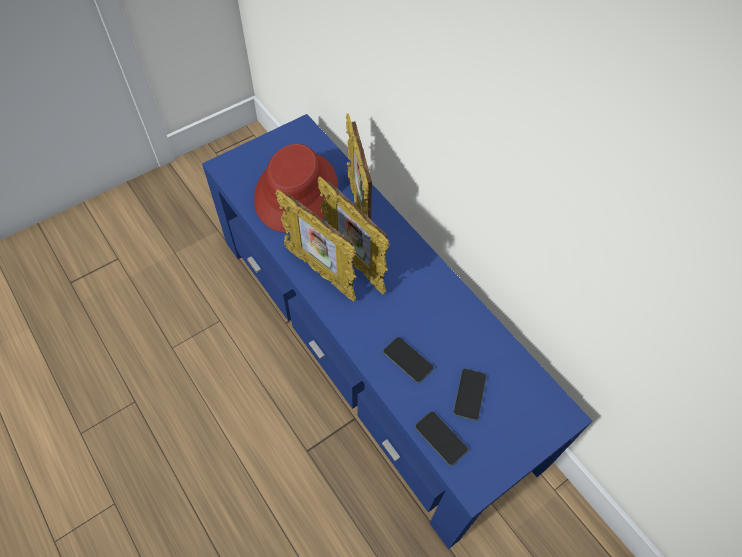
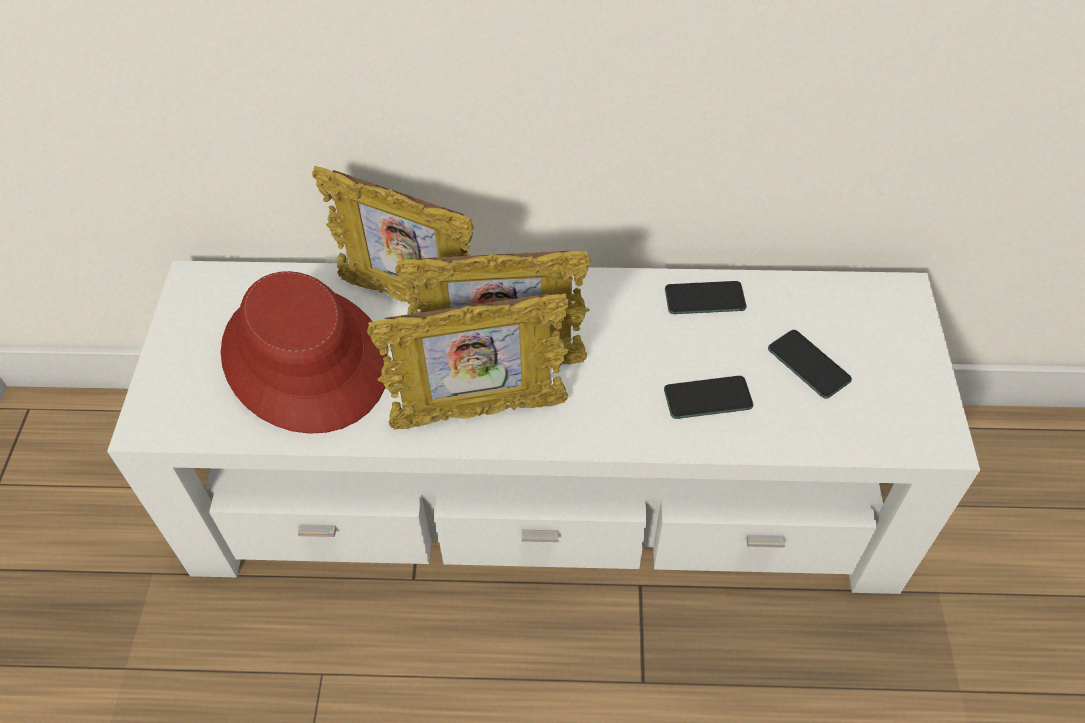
camera: 50 degrees left, 5 degrees down
(369, 345) = (544, 493): blue tv stand -> white tv stand
(441, 438) = (849, 433): phone -> phone (704, 298)

